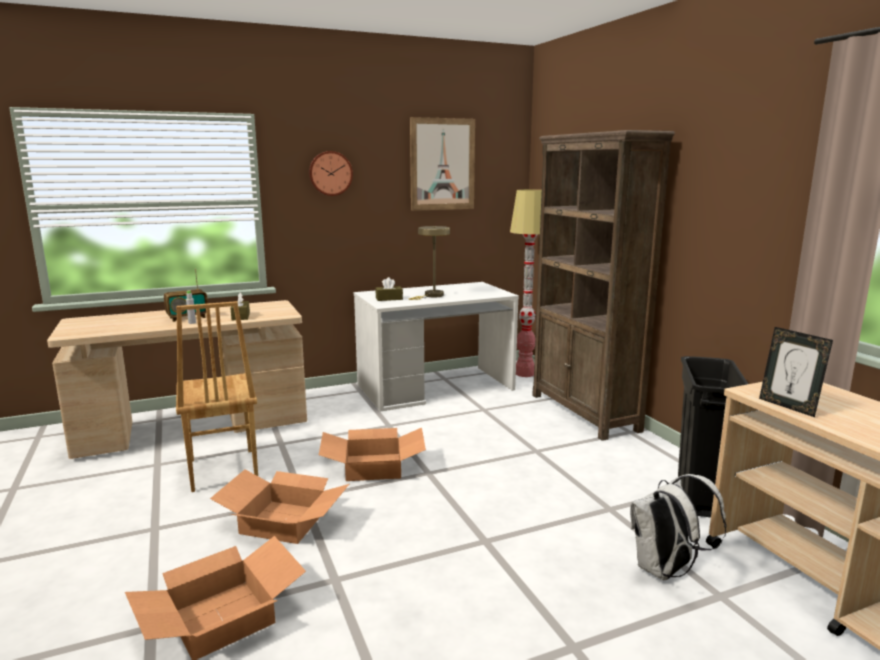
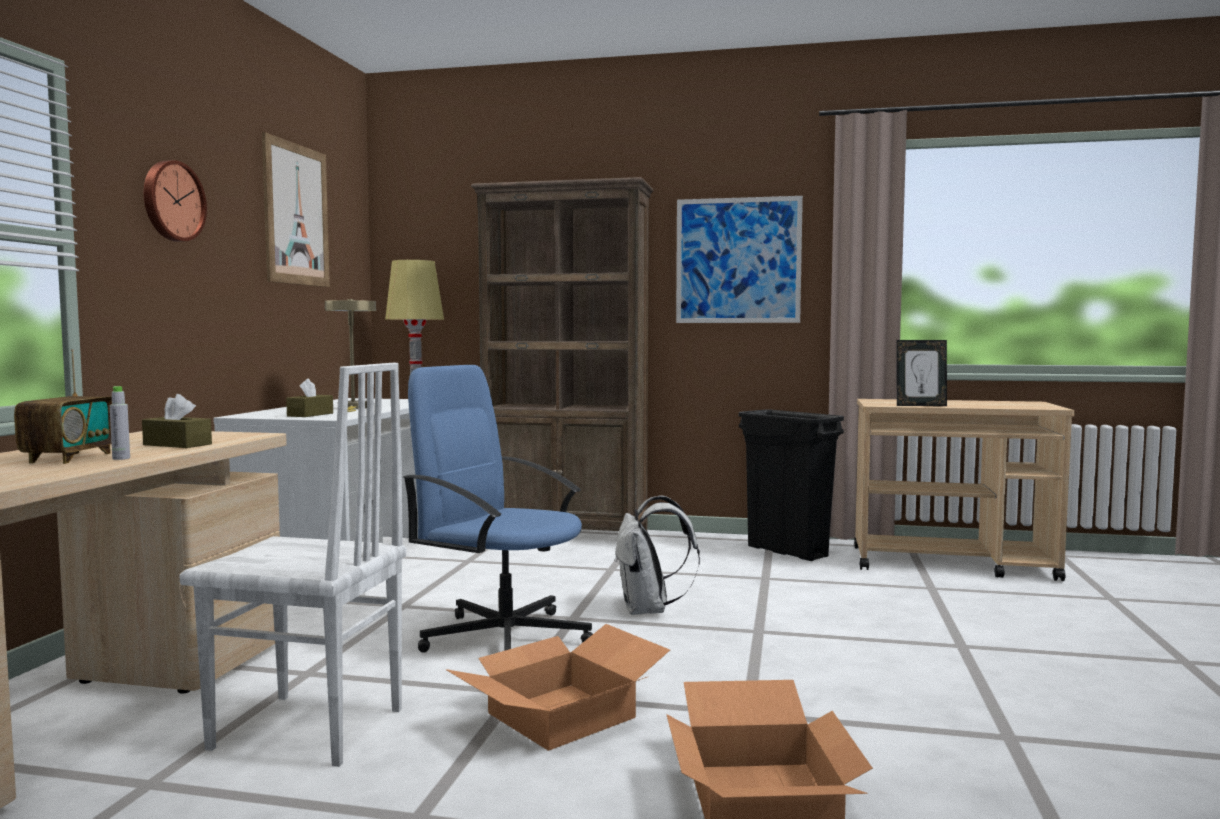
camera: 55 degrees left, 10 degrees down
(221, 470) = (307, 730): brown chair -> white chair
(374, 466) = (504, 637): cardboard box -> blue office chair
(665, 570) = (882, 591): white backpack -> white backpack (649, 610)
(737, 205) = (738, 260): none -> picture

